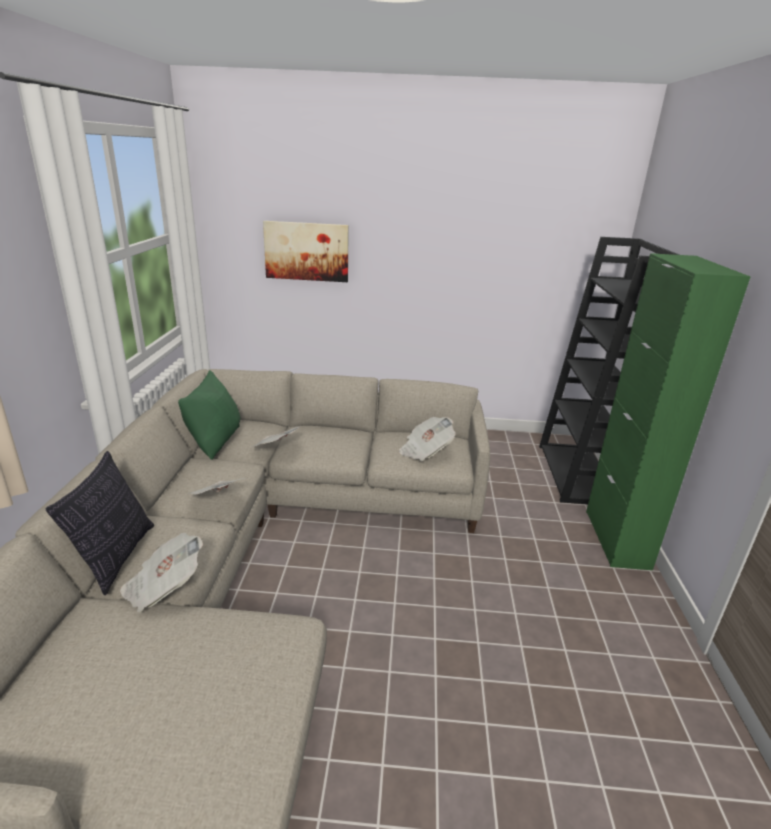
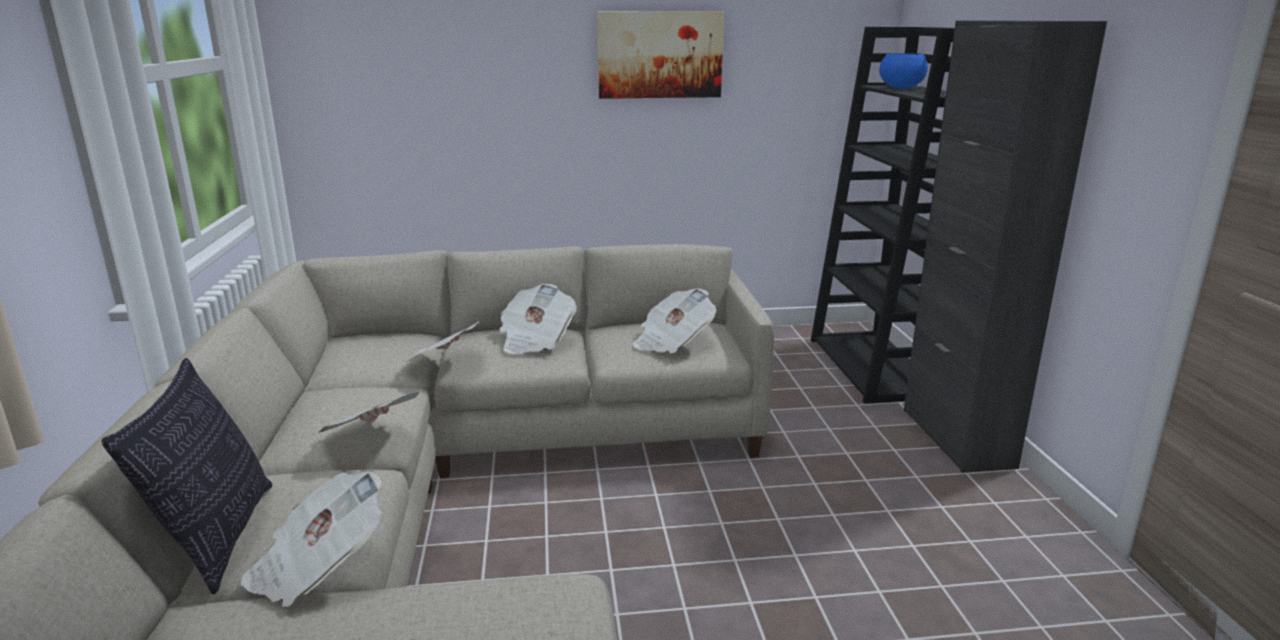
camera: 10 degrees left, 5 degrees down
(215, 441) = (339, 364): green pillow -> none
(306, 251) = (441, 79): picture -> picture (659, 55)
(338, 438) = (535, 340): none -> newspaper
(616, 539) = (957, 437): green cabinet -> black cabinet
(618, 285) = (900, 88): none -> blue bowl

